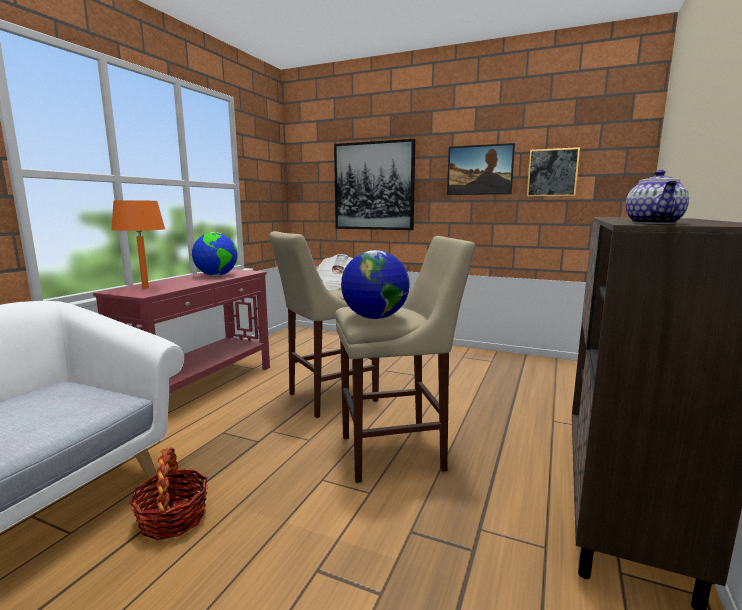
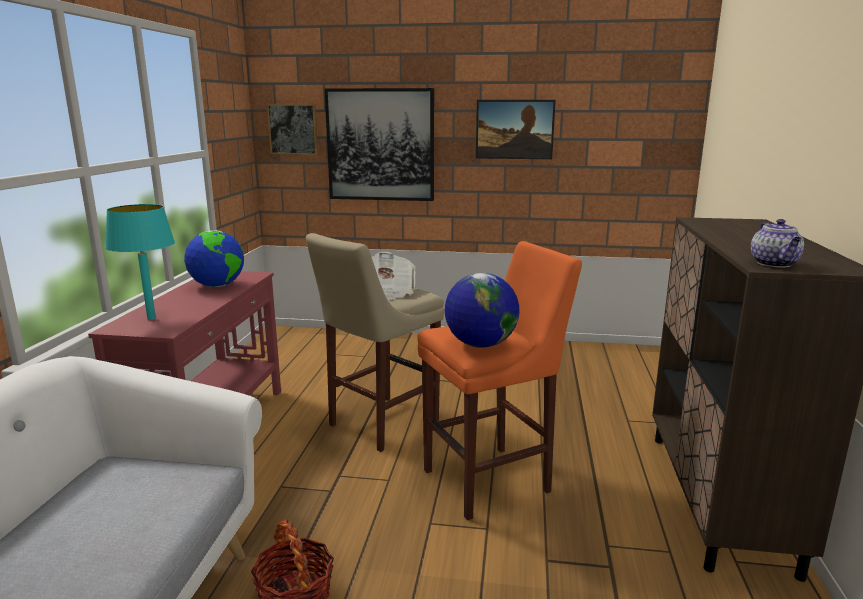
camera: 15 degrees left, 5 degrees up
(145, 288) = (151, 318): orange table lamp -> turquoise table lamp
(398, 452) = (492, 479): beige stool -> orange stool
(552, 172) = (597, 135): picture -> picture (293, 129)

